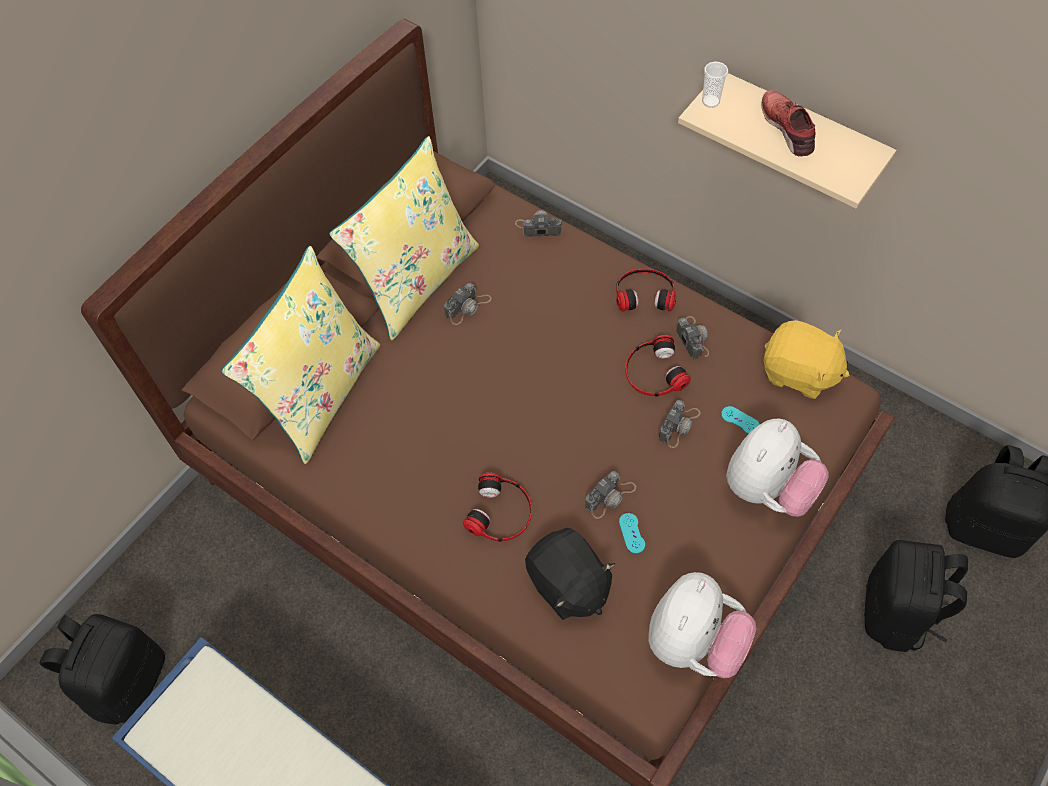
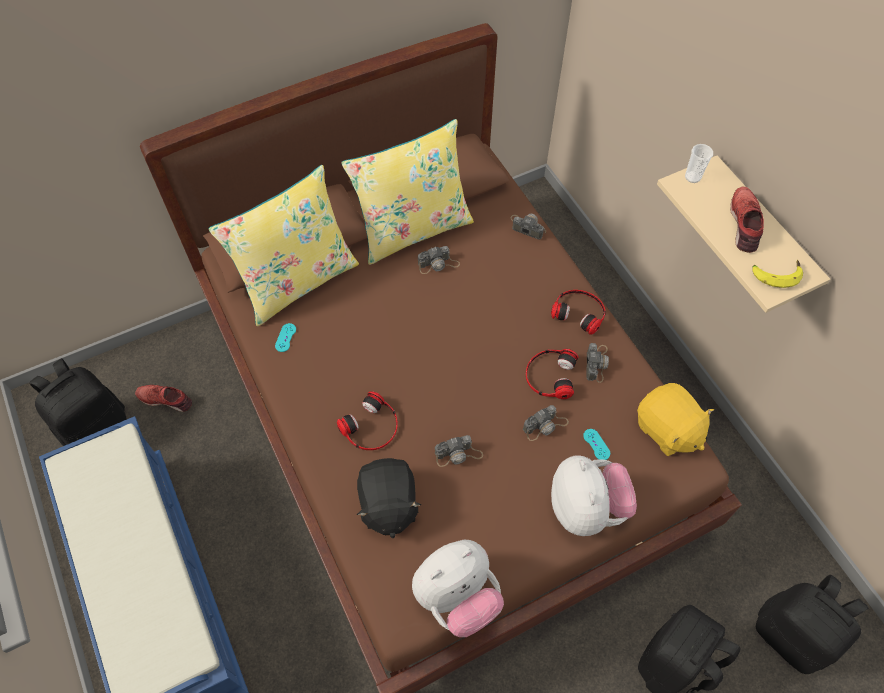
camera: 25 degrees right, 0 degrees up
(197, 608) = (165, 399): none -> red shoe
(632, 533) = (458, 490): turquoise game controller -> turquoise game controller (285, 337)
(767, 488) = (586, 508): plush toy -> plush toy turned 75 degrees counterclockwise
(845, 166) = (775, 274): none -> banana

